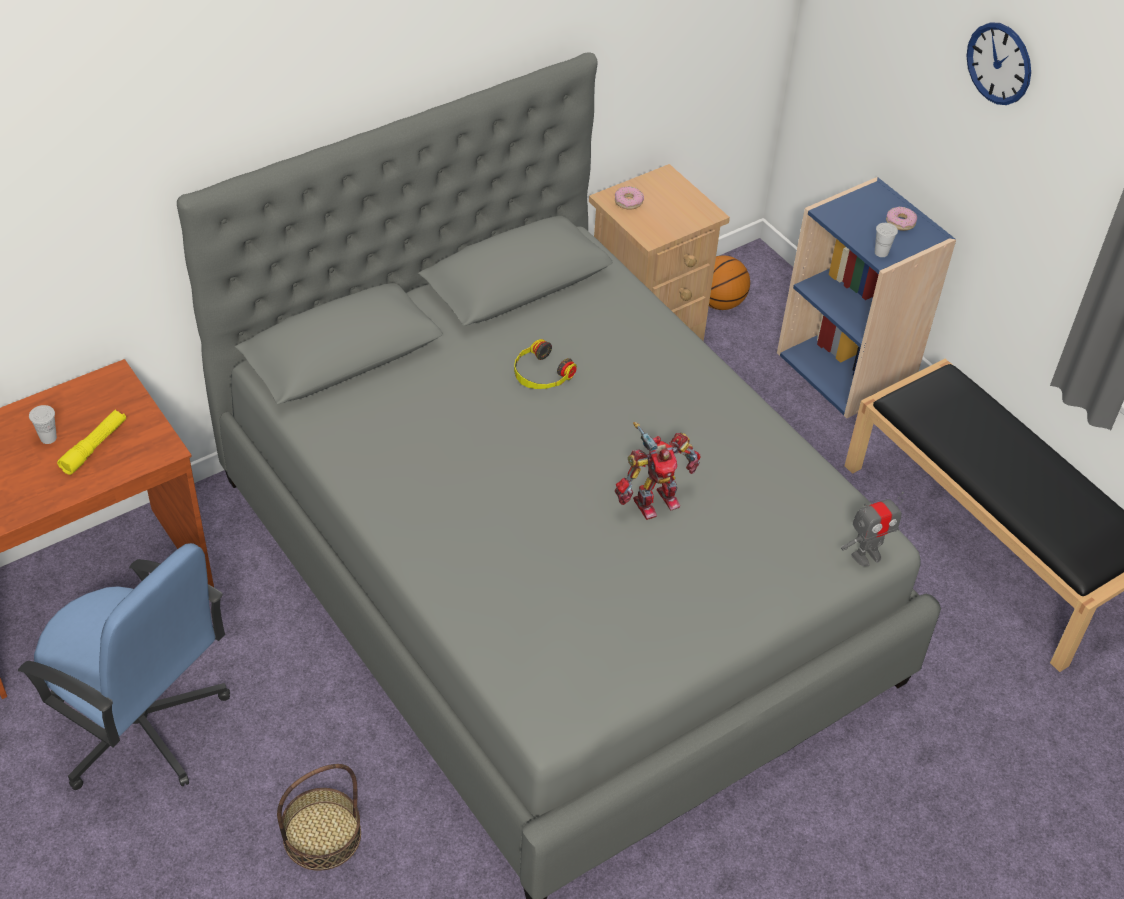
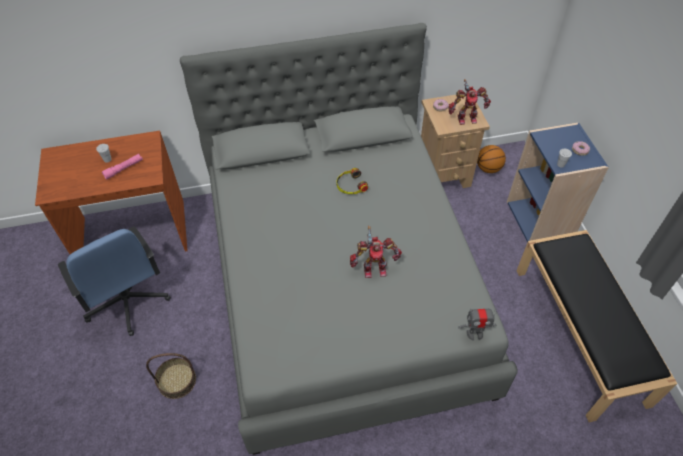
camera: 25 degrees right, 5 degrees up
(94, 447) = (124, 169): yellow flashlight -> pink flashlight
(683, 211) = (466, 118): none -> toy robot
(999, 63) = (652, 71): wall clock -> none

